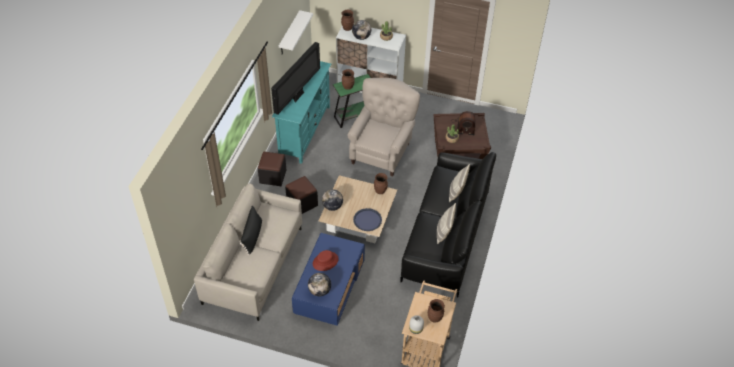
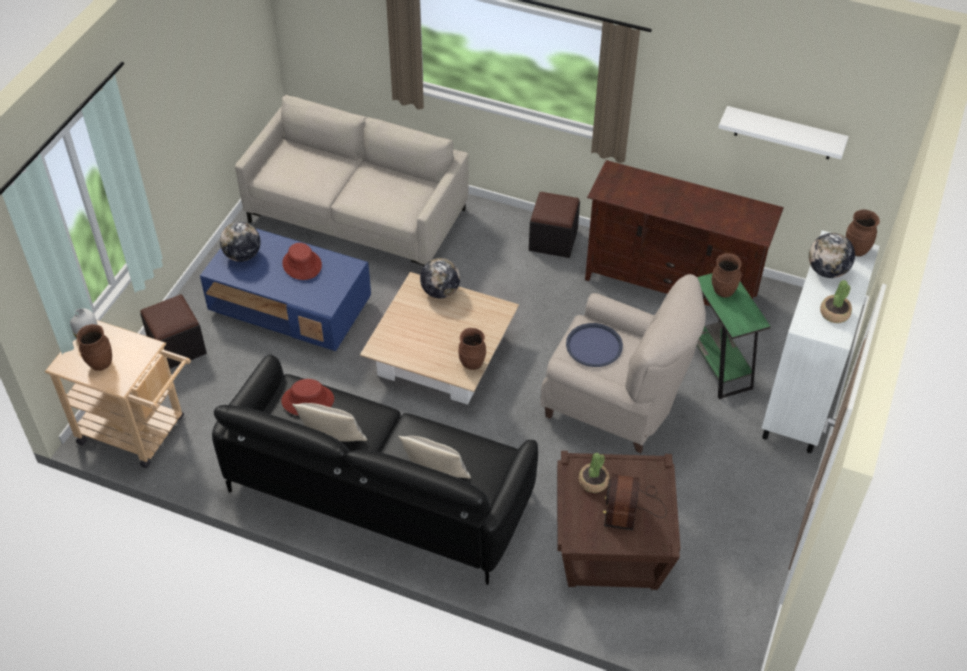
camera: 95 degrees right, 0 degrees up
(252, 236) = (366, 172): black pillow -> none
(298, 96) = (664, 195): television -> none
(302, 203) = (485, 278): black ottoman -> black ottoman (177, 347)
(304, 131) = (671, 286): turquoise tv stand -> brown tv stand
(367, 220) = (401, 339): blue tray -> blue tray (594, 346)
(422, 245) = (308, 400): none -> red hat

